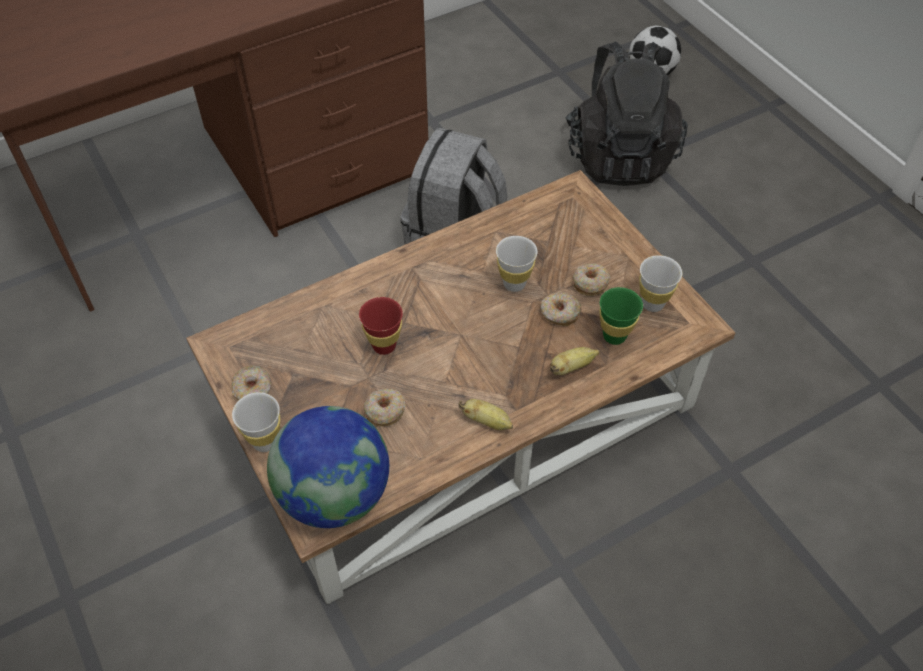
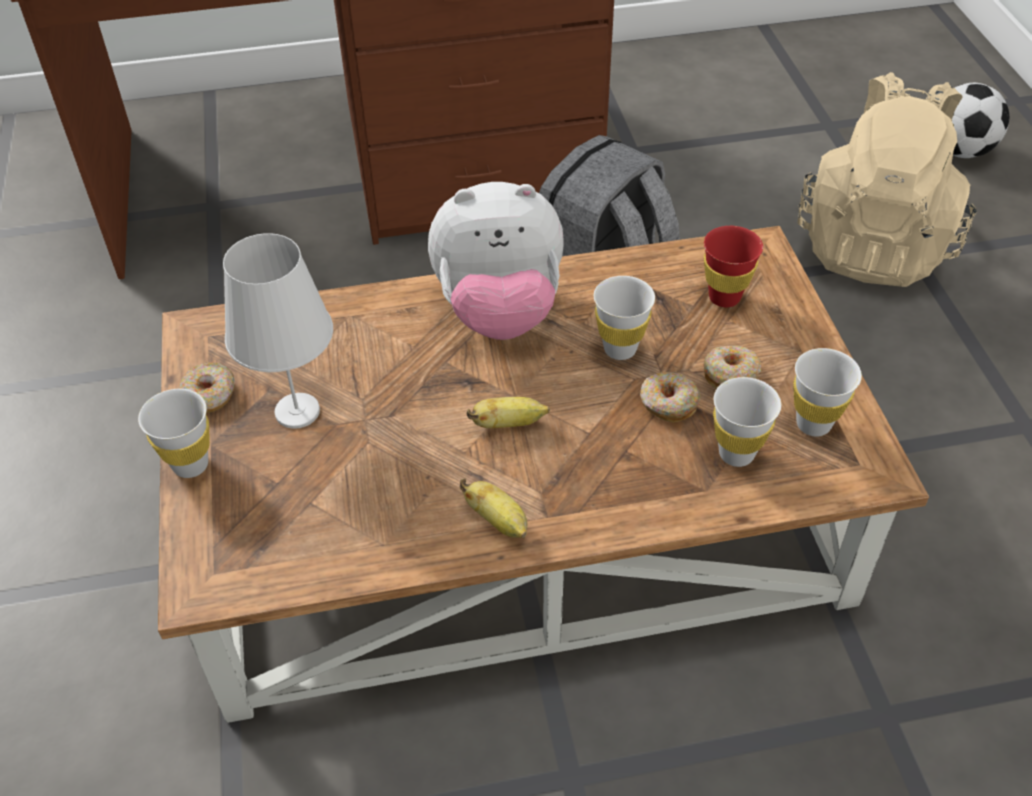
camera: 20 degrees right, 5 degrees down
(320, 383) = (298, 411): none -> white table lamp
(335, 495) = (244, 559): globe -> none
(384, 345) = (404, 384): red cup -> red cup (724, 297)
(385, 411) = (364, 468): donut -> none
(424, 277) = (499, 312): none -> plush toy
(571, 367) = (653, 480): banana -> banana (508, 424)
(614, 336) = (736, 453): green cup -> white cup
(619, 156) = (873, 244): black backpack -> beige backpack

